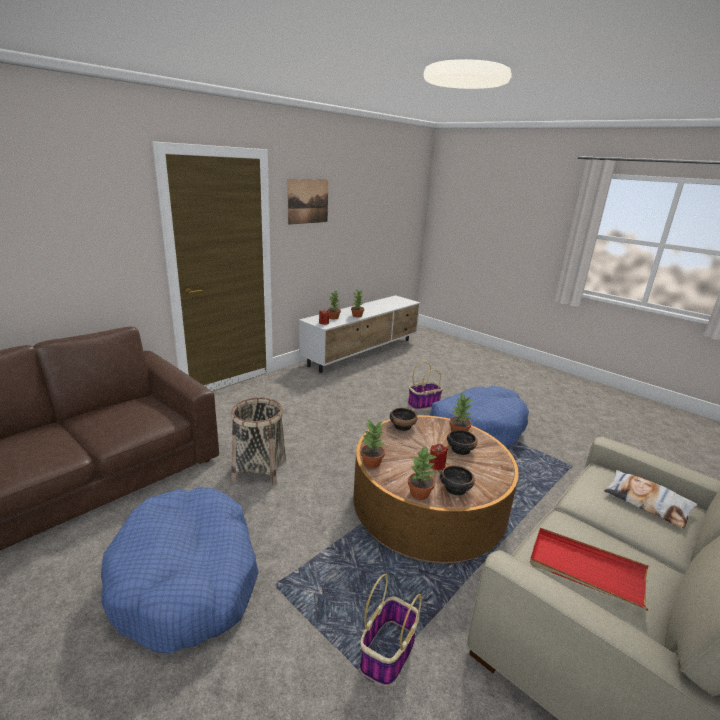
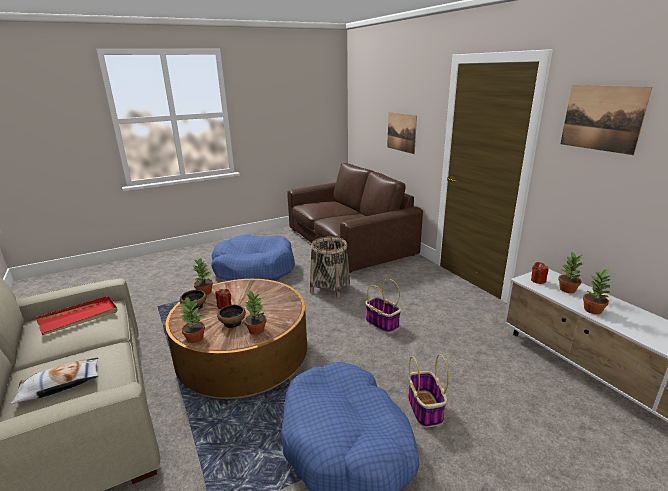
camera: 110 degrees right, 0 degrees up
(63, 260) = (401, 132): none -> picture
(371, 463) = (250, 281): potted plant -> potted plant (195, 338)
(387, 654) = (164, 312): basket -> basket (381, 323)
(402, 426) = (287, 303): bowl -> none

